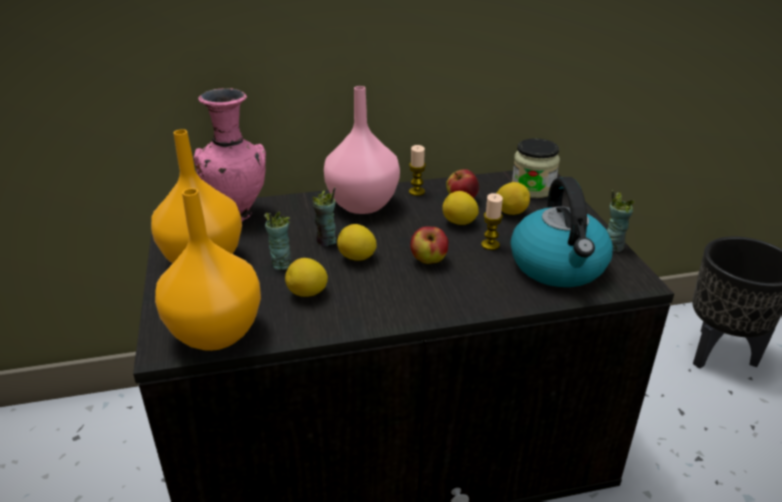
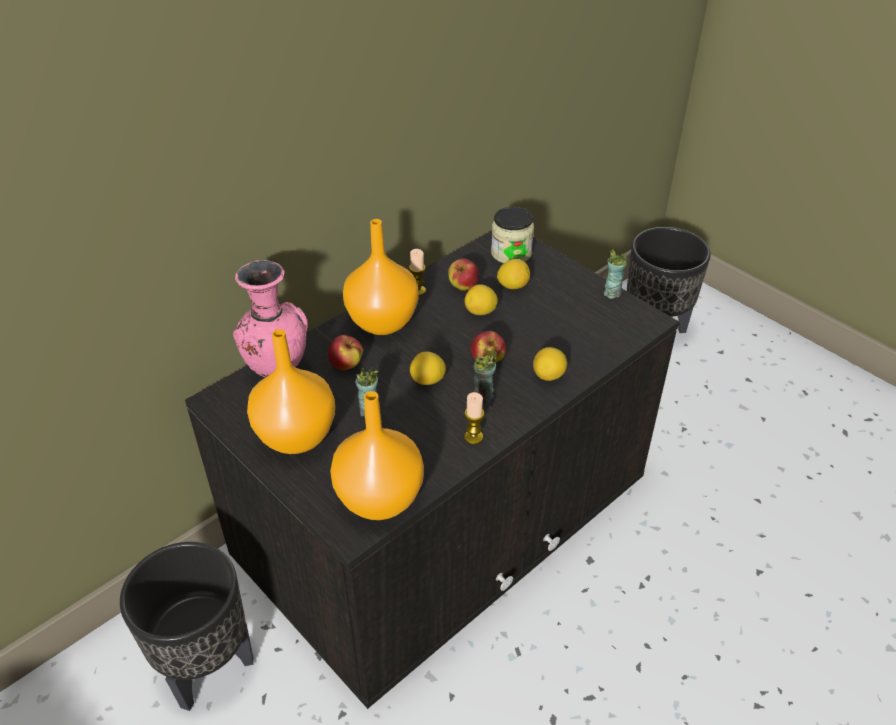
camera: 30 degrees left, 10 degrees up
(101, 468) = (207, 669): none -> black planter
(299, 224) = (346, 365): none -> apple
(308, 293) = (419, 431): lemon -> lemon (549, 376)
(326, 241) = (386, 374): cup -> cup (483, 397)
(361, 204) = (381, 322): pink vase -> orange vase
(490, 245) = (522, 326): candle -> candle (473, 437)
(559, 266) = (587, 327): kettle -> none

